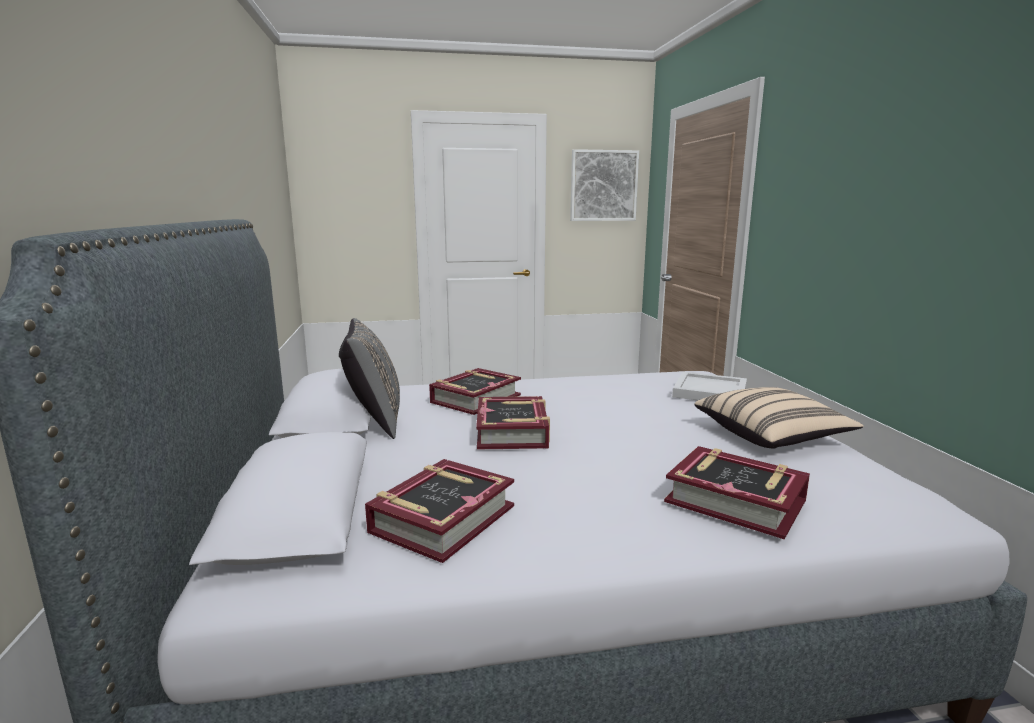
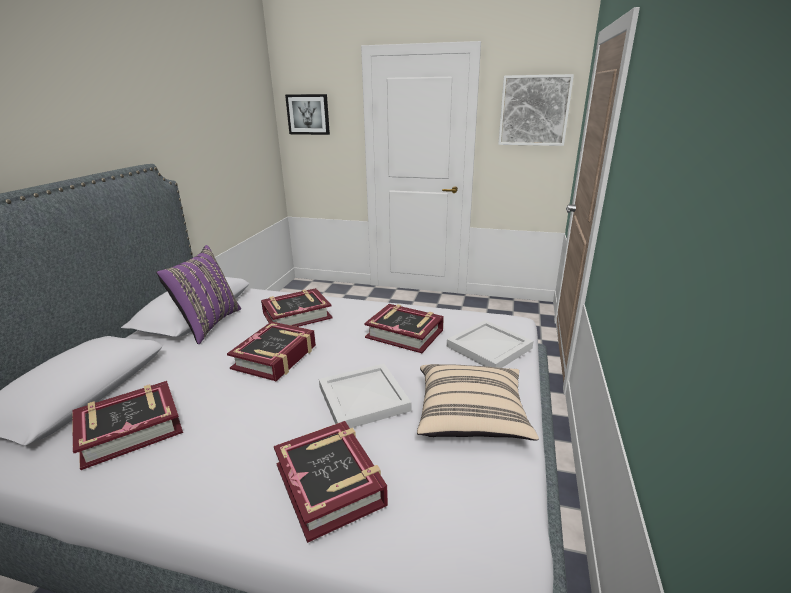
camera: 25 degrees right, 10 degrees up
(338, 188) = (308, 114): none -> picture
(373, 421) = (208, 324): grey pillow -> purple pillow
(617, 395) = (405, 334): none -> book
(664, 442) = (365, 399): none -> white tray

